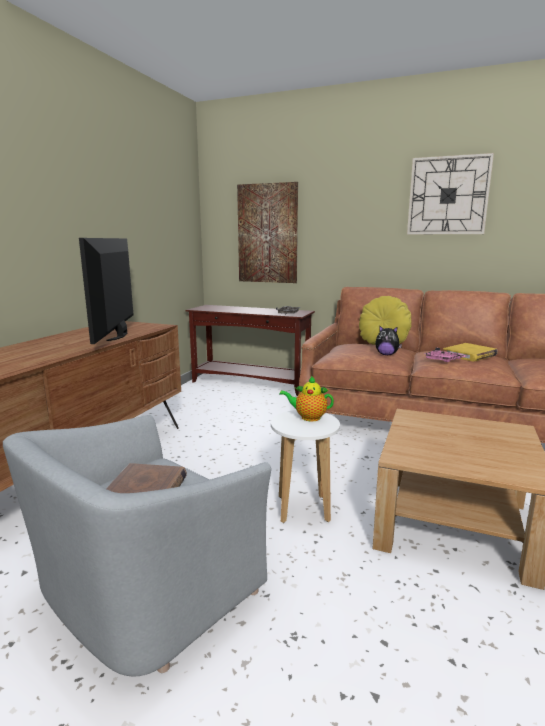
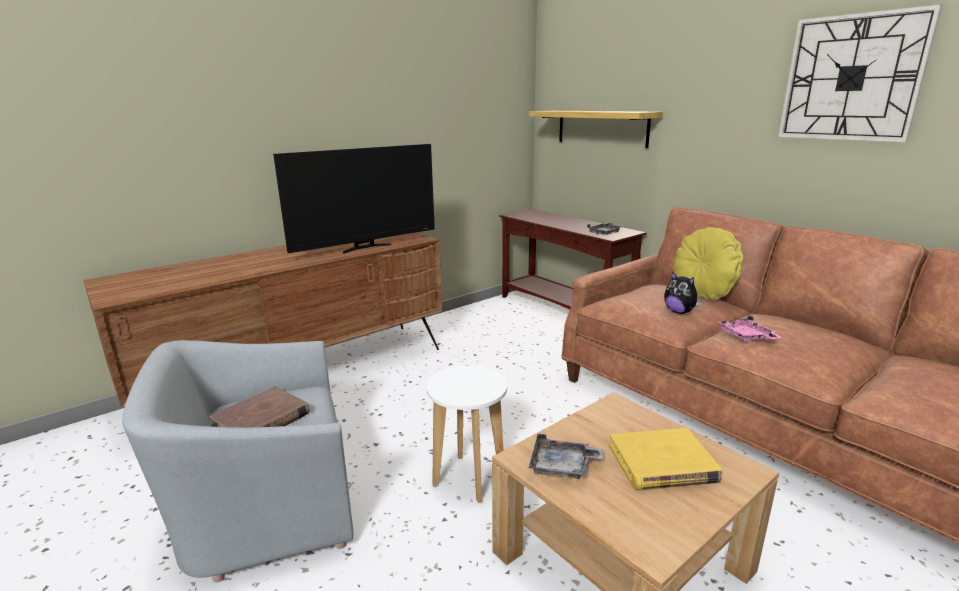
camera: 30 degrees right, 5 degrees up
(119, 335) = (366, 247): television -> television turned 150 degrees counterclockwise
(267, 234) = (601, 128): picture -> shelf
(308, 417) = (477, 379): teapot -> none
(429, 454) = (562, 467): none -> grey tray
(469, 355) = (807, 335): yellow book -> yellow book (662, 463)

